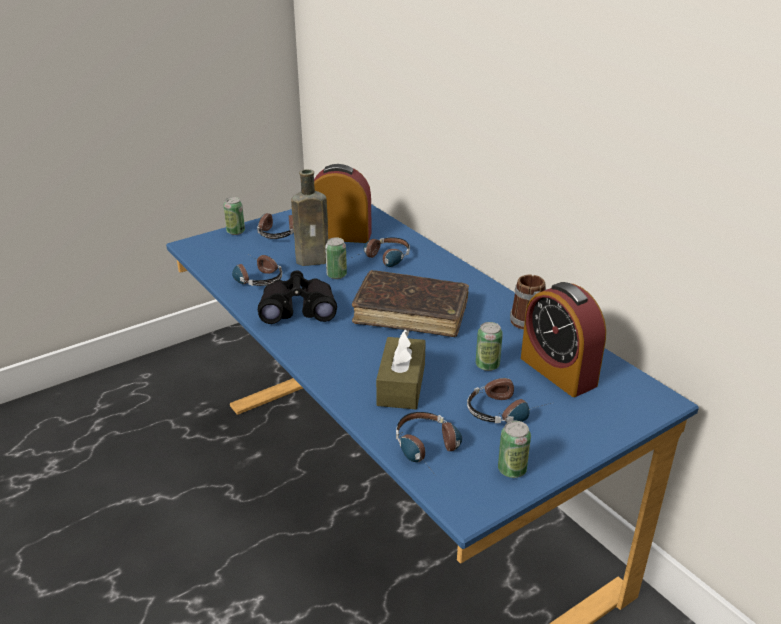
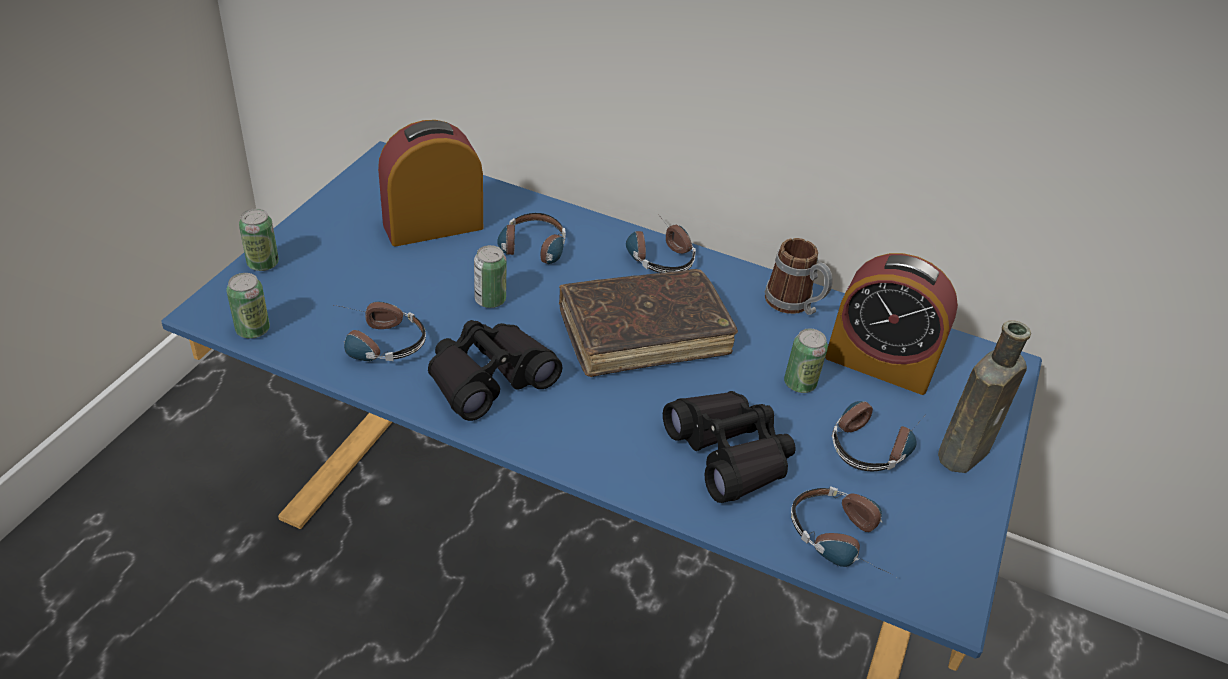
camera: 35 degrees left, 10 degrees up
(279, 231) = (332, 243): headphones -> headphones (657, 254)
(315, 260) = (435, 282): brown bottle -> brown bottle (964, 451)
(401, 385) = (729, 454): brown tissue box -> black binoculars
(512, 470) = (948, 526): can -> can (253, 330)

